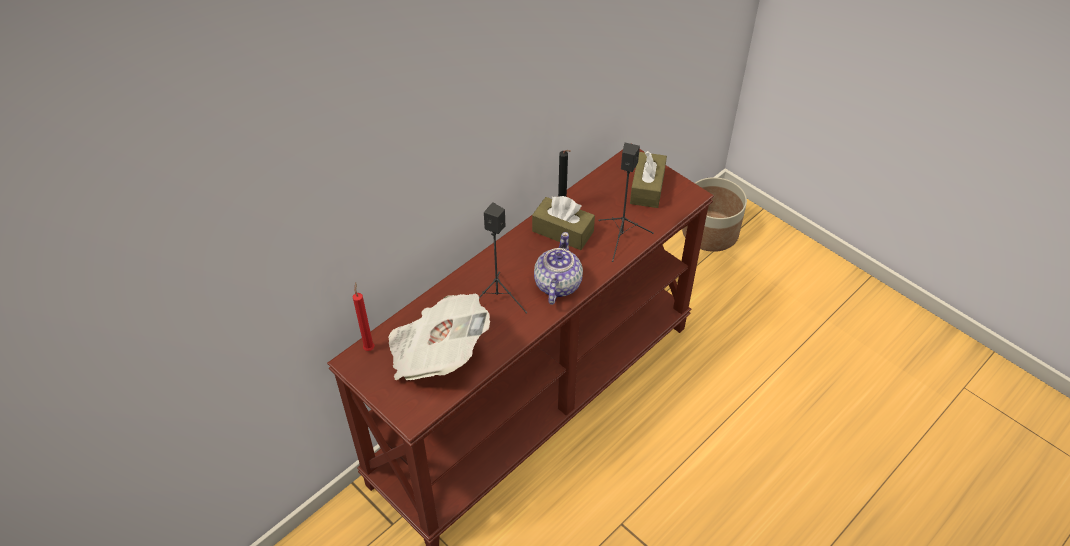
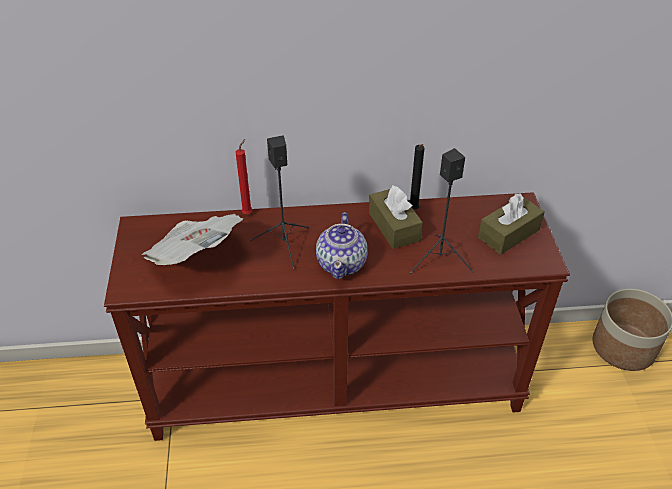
camera: 40 degrees right, 5 degrees down
(369, 347) = (156, 223): red candle -> red candle (248, 213)
(557, 285) = (342, 263): teapot -> teapot turned 135 degrees clockwise

